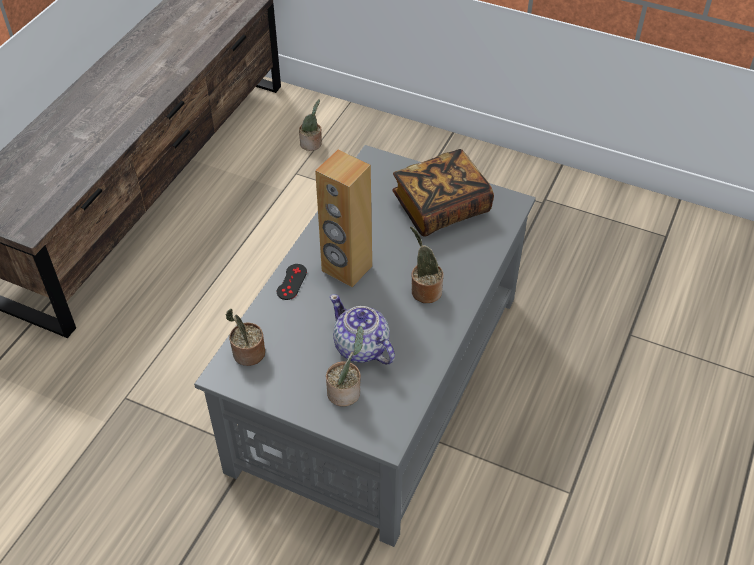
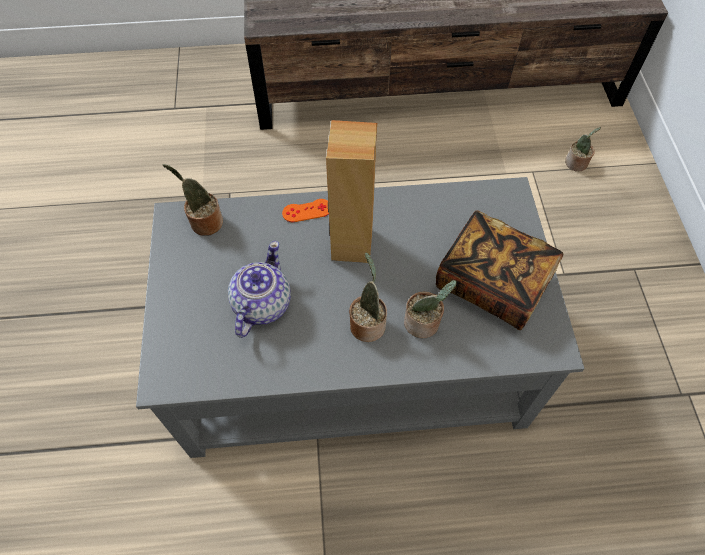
camera: 60 degrees right, 10 degrees up
(291, 282) = (307, 211): black game controller -> orange game controller
(346, 391) = (202, 318): potted plant -> potted plant (424, 324)

